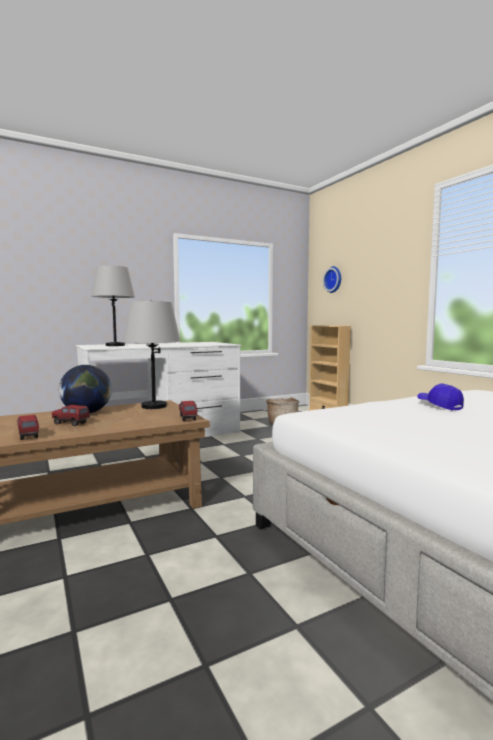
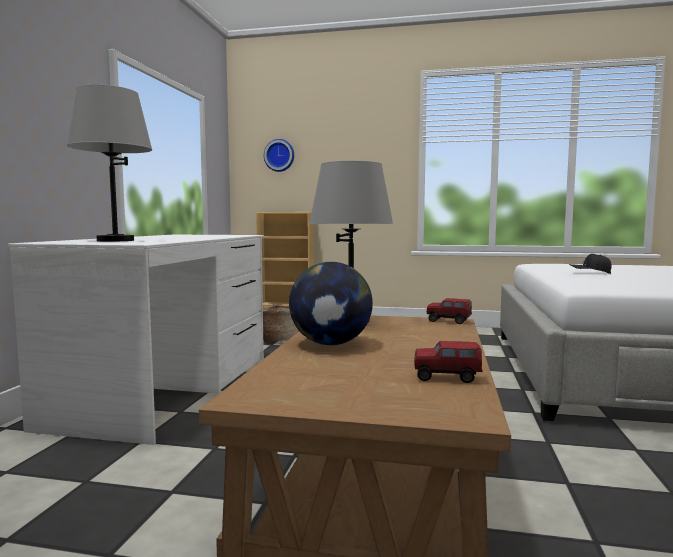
camera: 50 degrees left, 0 degrees up
(71, 424) = (395, 355): toy truck -> none
(439, 406) = (590, 273): blue cap -> black cap

